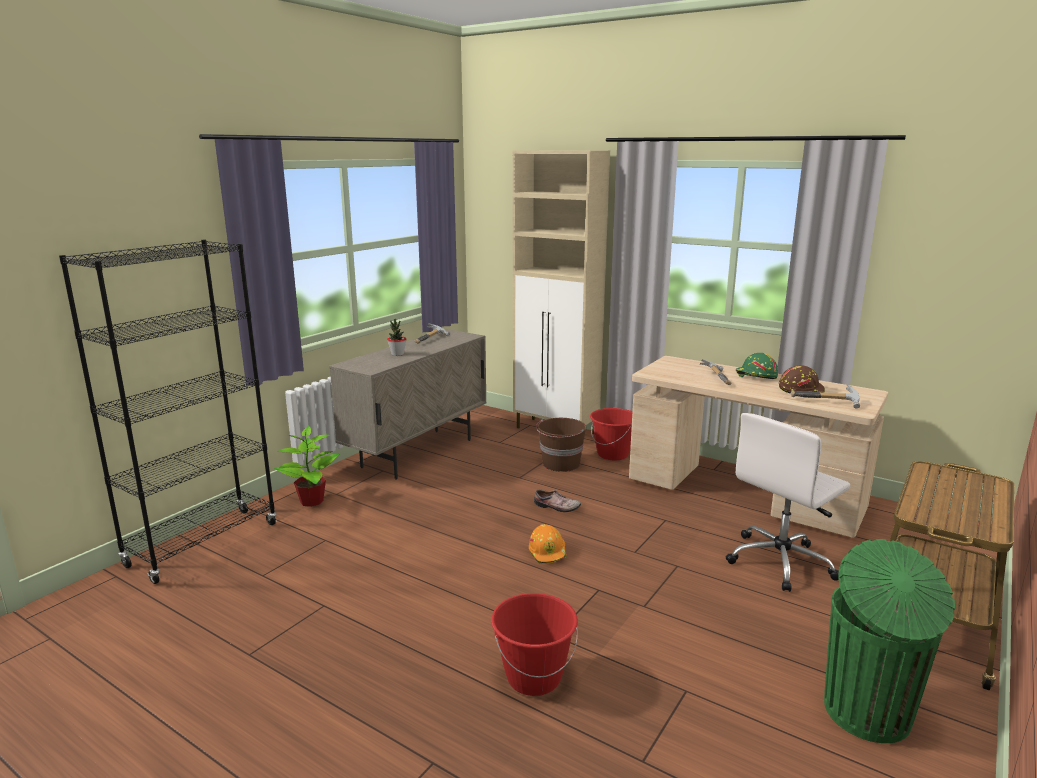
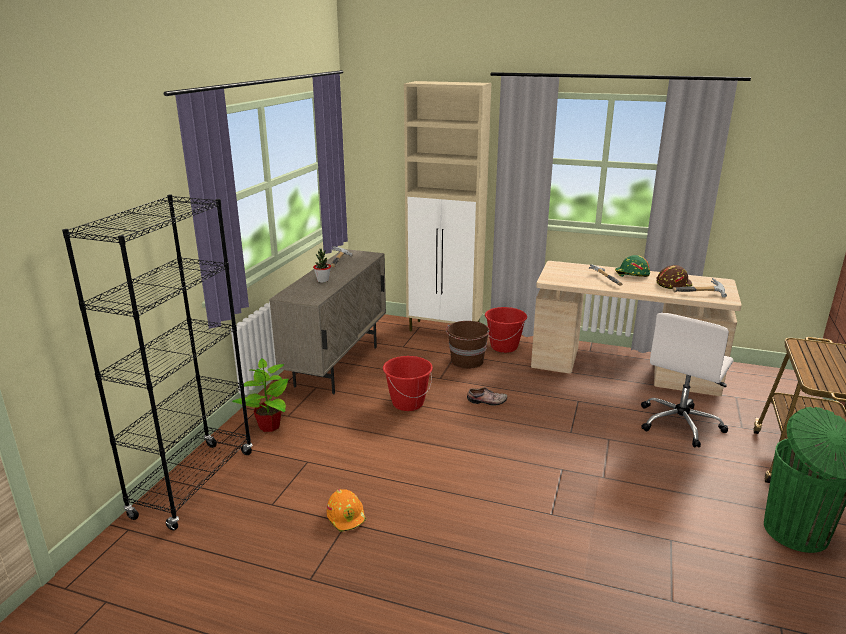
camera: 15 degrees left, 5 degrees up
(533, 677) = (556, 552): red bucket -> red bucket (407, 403)
(548, 552) = (504, 443): orange hard hat -> orange hard hat (347, 516)

